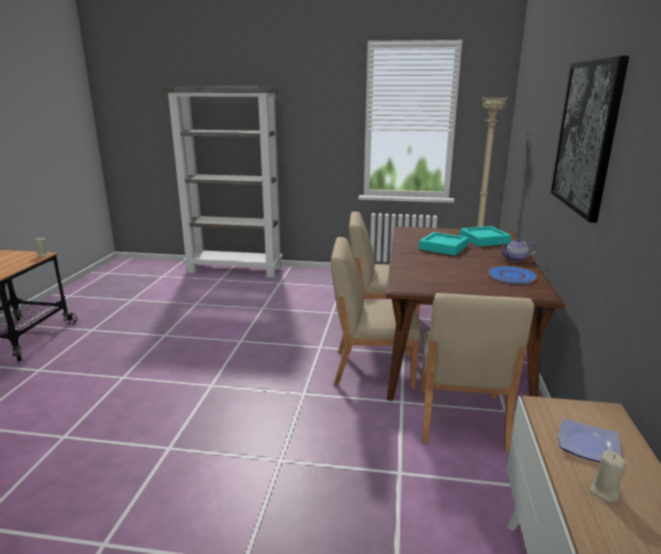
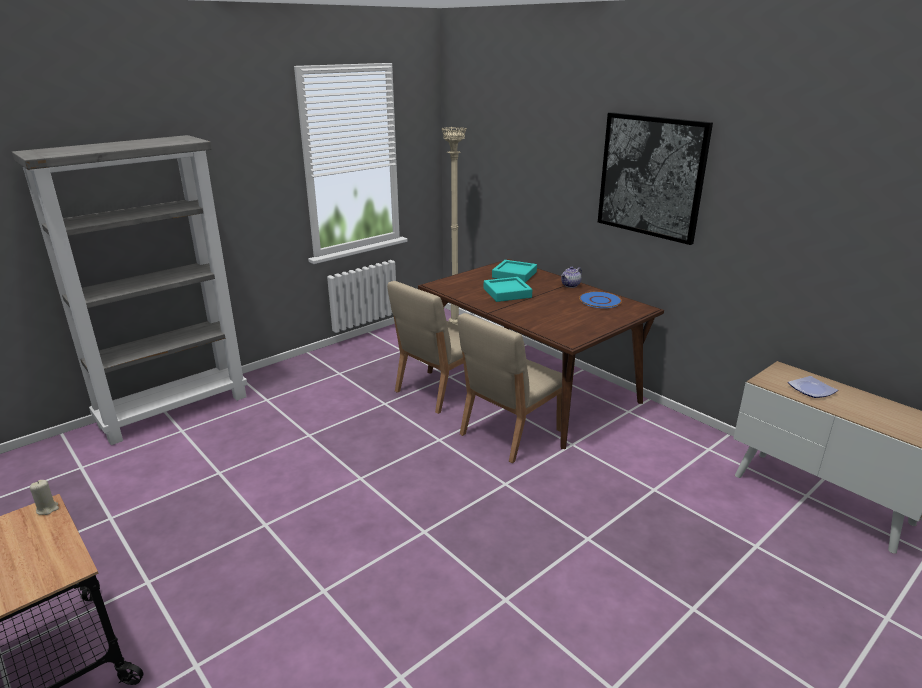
camera: 50 degrees left, 5 degrees up
(461, 419) = (619, 432): beige chair -> none
(604, 492) = (853, 407): beige candle -> none

